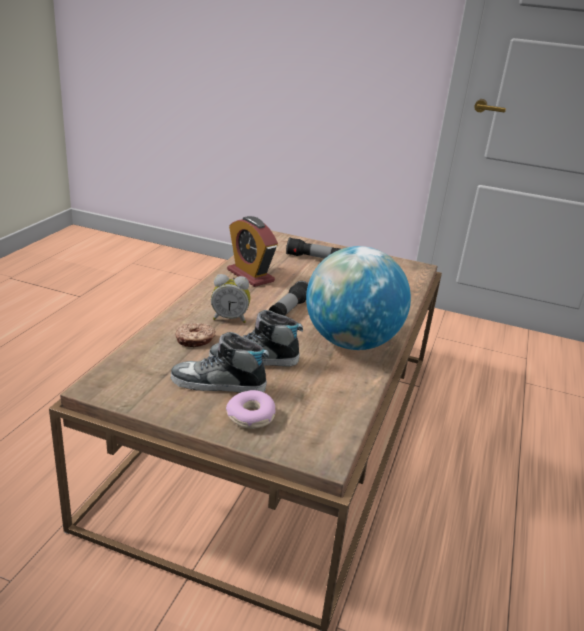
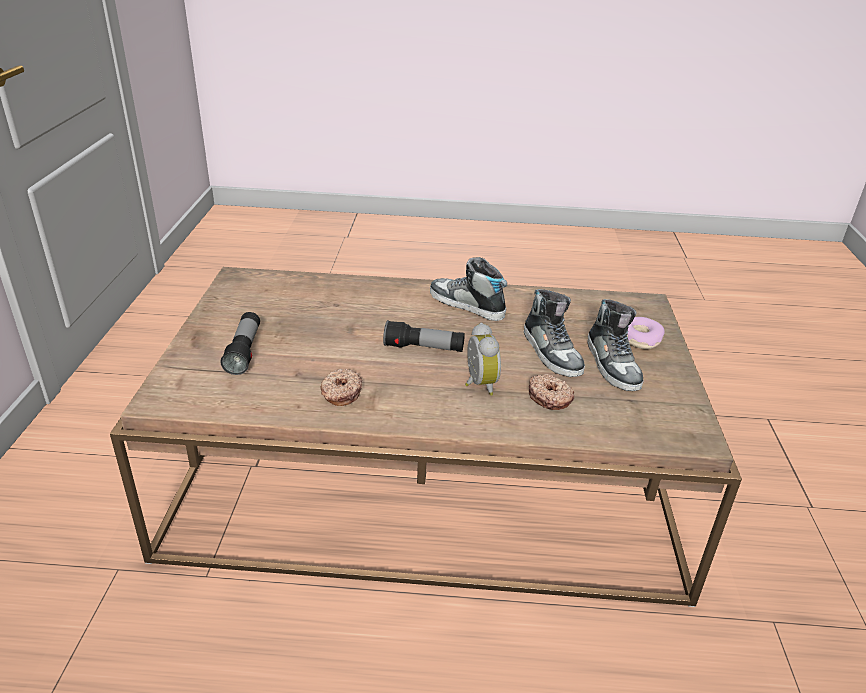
camera: 105 degrees left, 5 degrees up
(250, 275) = (340, 393): alarm clock -> donut
(351, 342) = (466, 305): globe -> shoe

